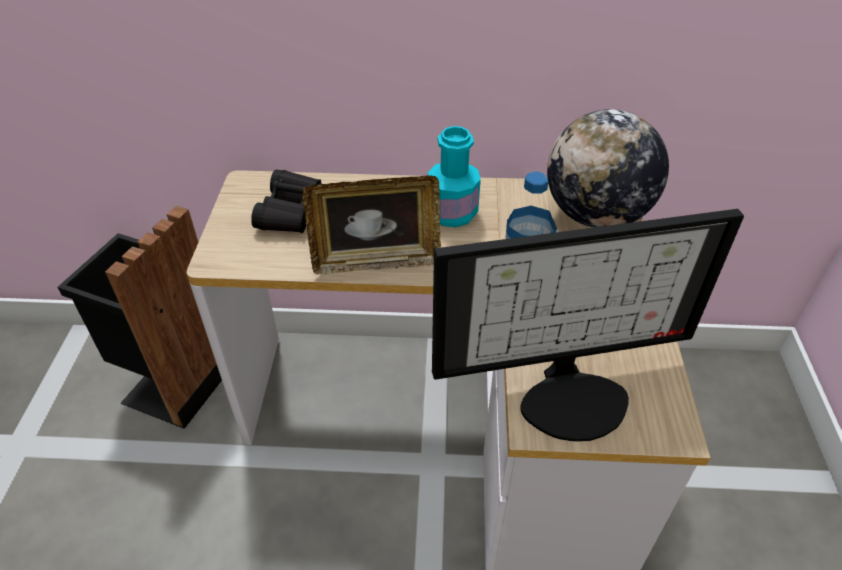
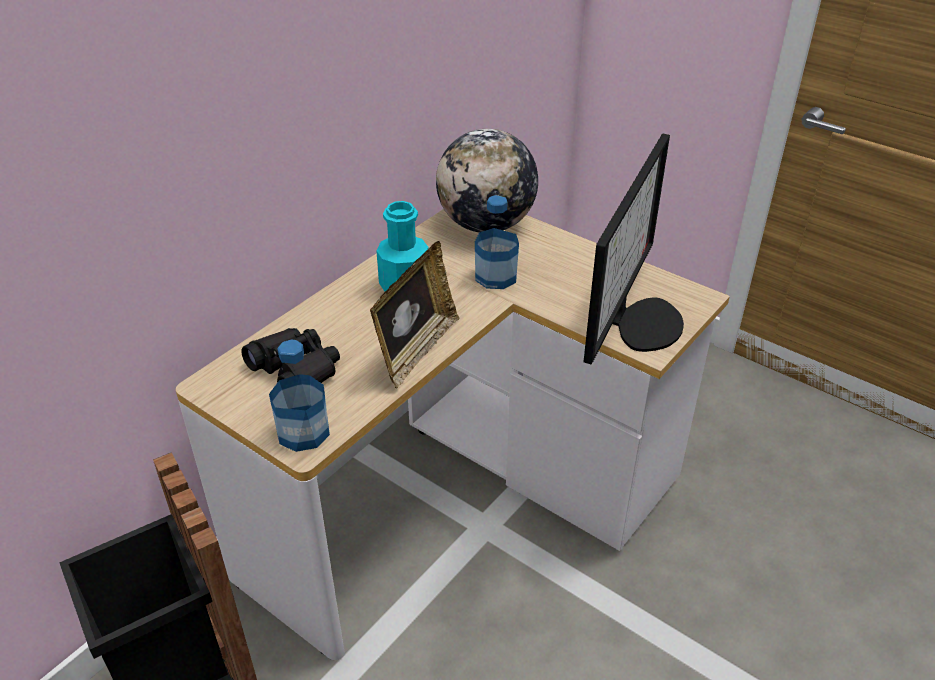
camera: 55 degrees left, 5 degrees down
(230, 252) = (303, 432): none -> bottle

